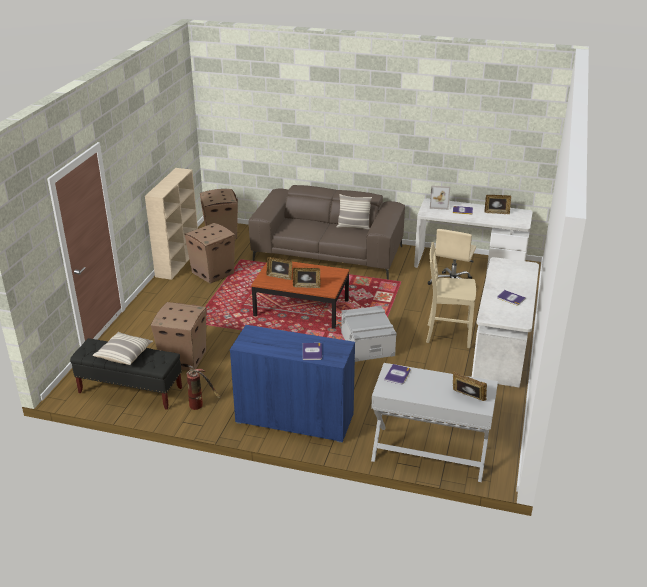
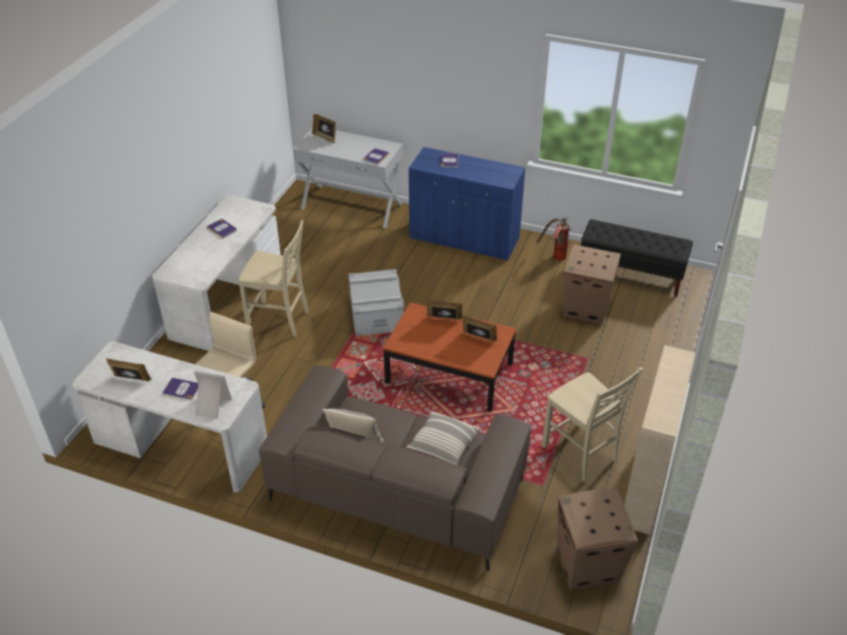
camera: 175 degrees left, 10 degrees up
(124, 354) = (637, 237): pillow -> pillow (443, 445)
(213, 273) = (581, 454): cardboard box -> beige chair

